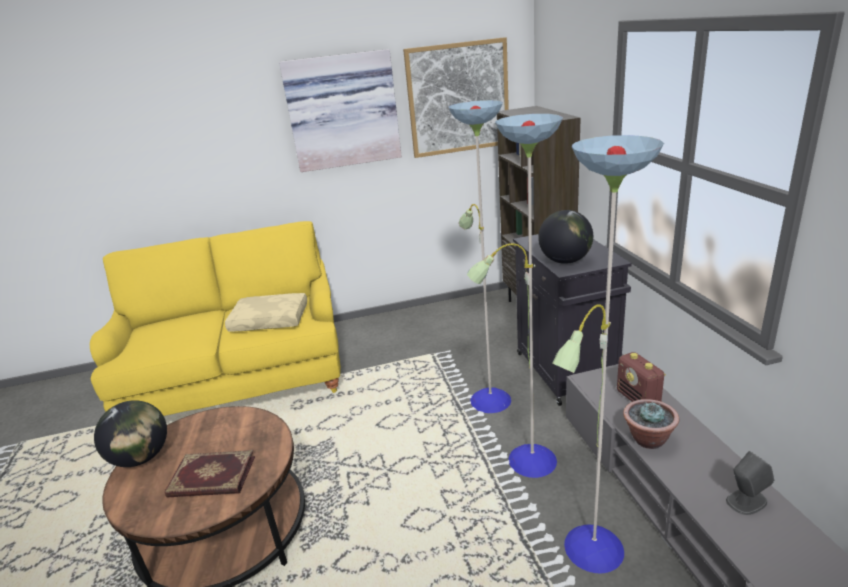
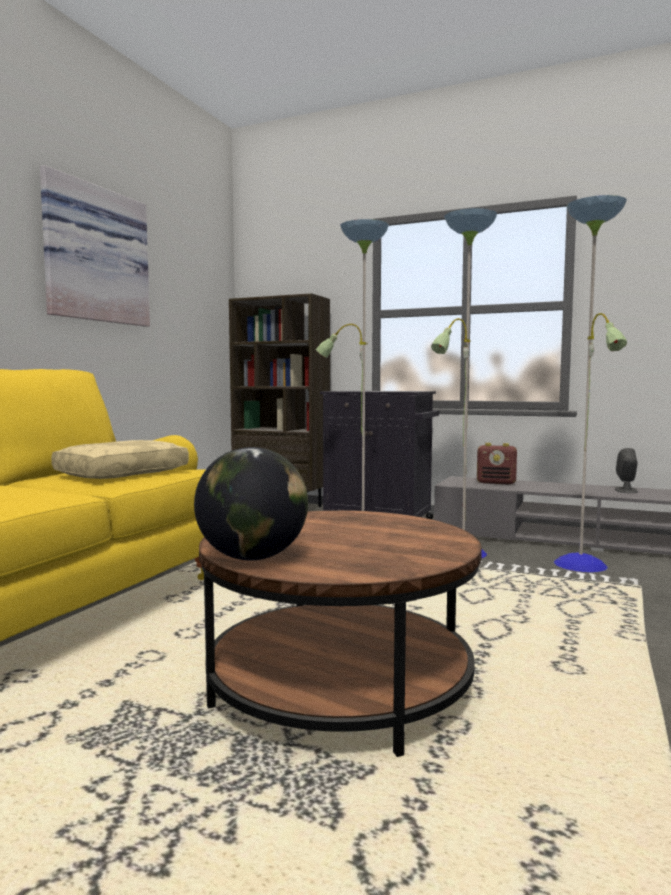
camera: 55 degrees left, 20 degrees down
(212, 478) = (385, 538): book -> none
(458, 98) = (188, 281): picture -> none
(565, 261) = (395, 391): globe -> none
(648, 439) = (541, 489): potted plant -> none

